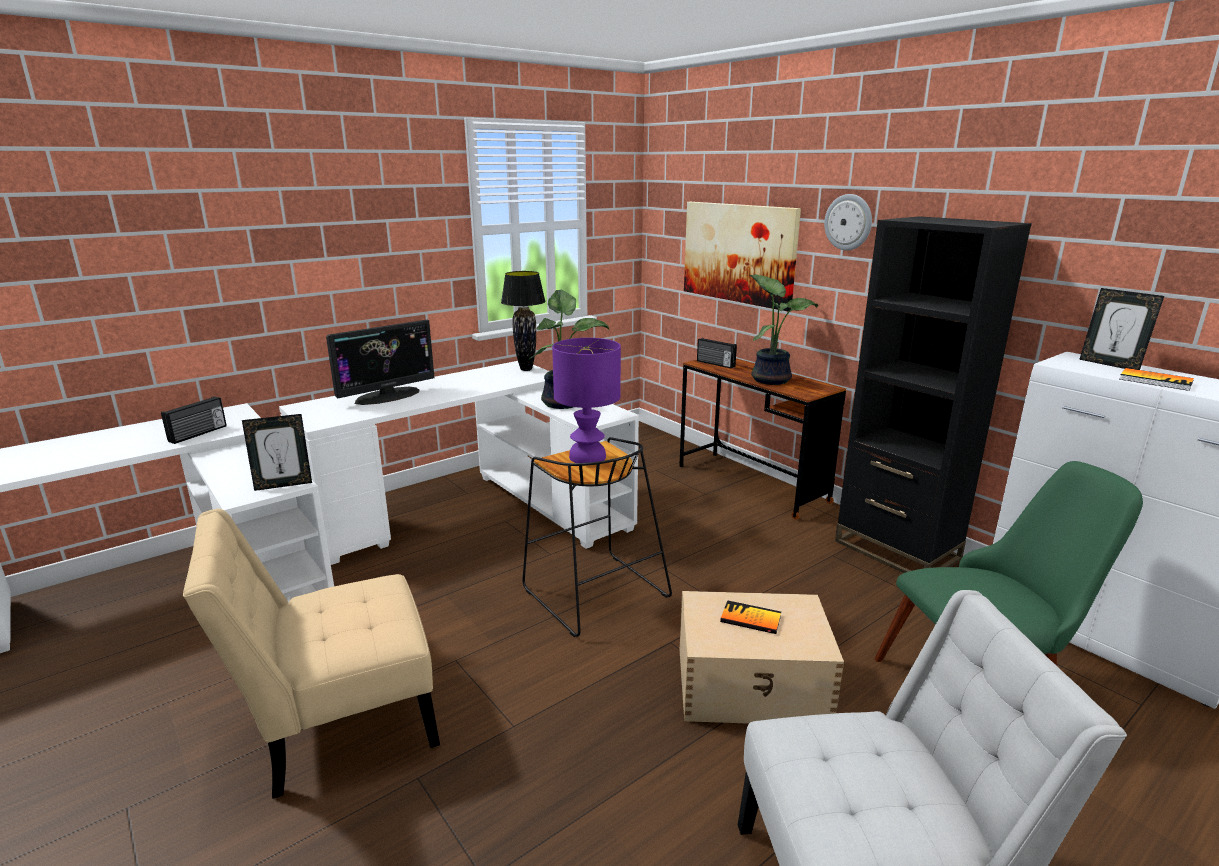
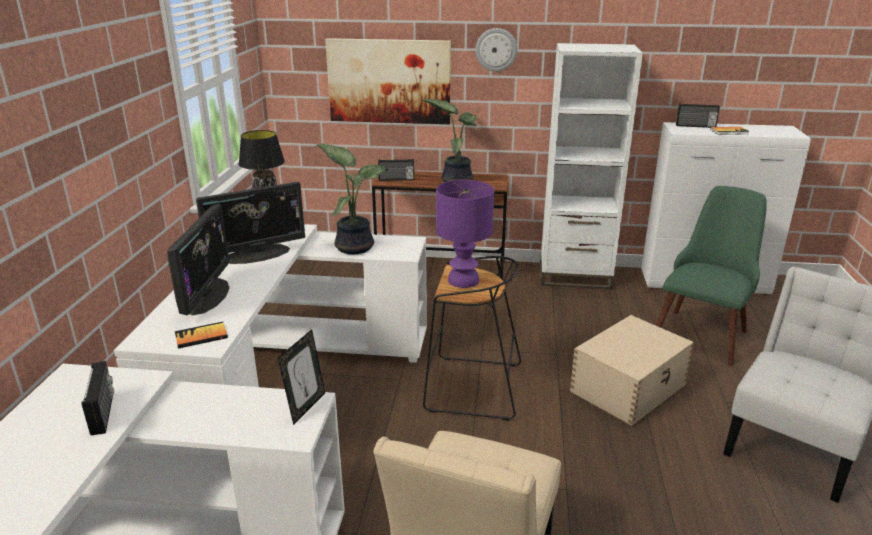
camera: 45 degrees left, 5 degrees up
(477, 382) = (257, 254): none -> monitor
(750, 619) = (628, 344): book -> book (201, 336)
(896, 550) = (575, 276): black bookcase -> white bookcase
(1110, 364) = (695, 126): picture frame -> radio

